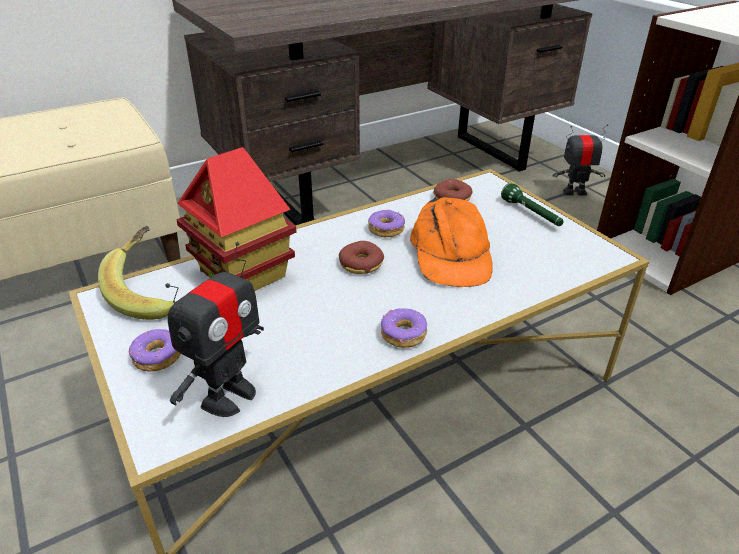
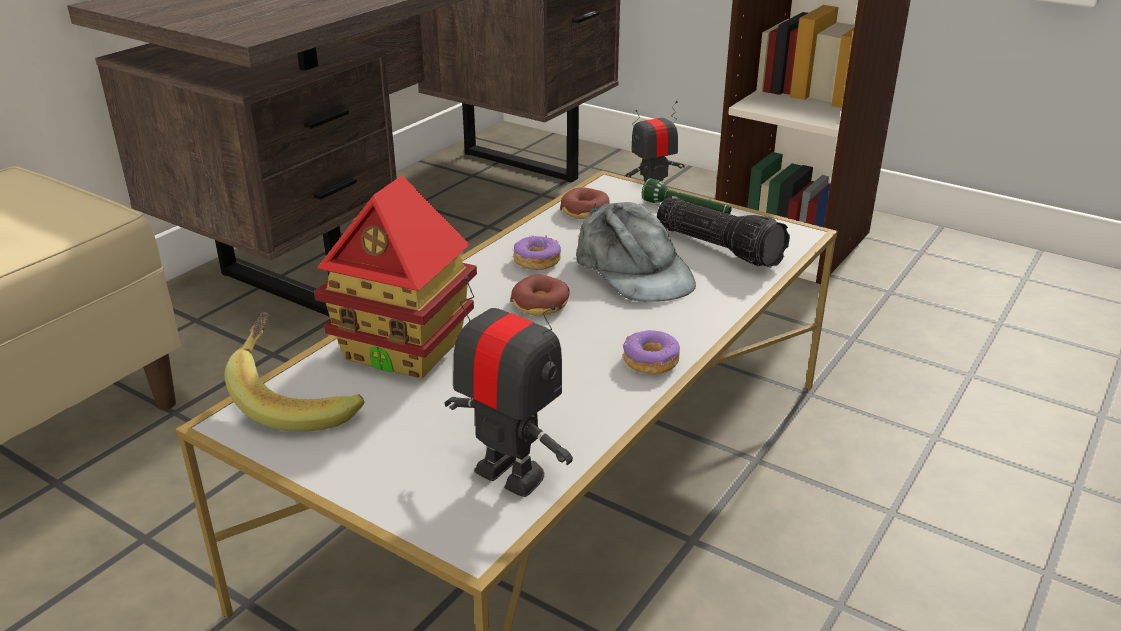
camera: 25 degrees left, 5 degrees down
(158, 357) = (382, 463): donut -> none
(228, 396) = (510, 474): toy robot -> toy robot turned 60 degrees counterclockwise
(450, 254) = (633, 270): orange cap -> grey cap
(535, 251) = (720, 247): none -> flashlight

